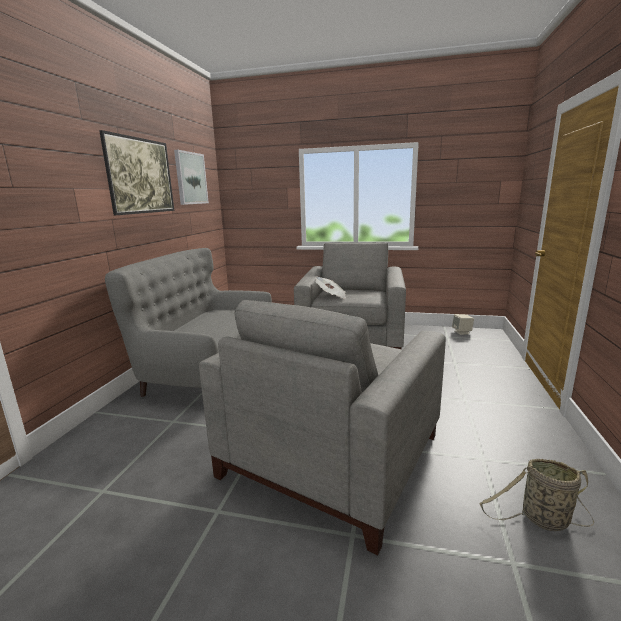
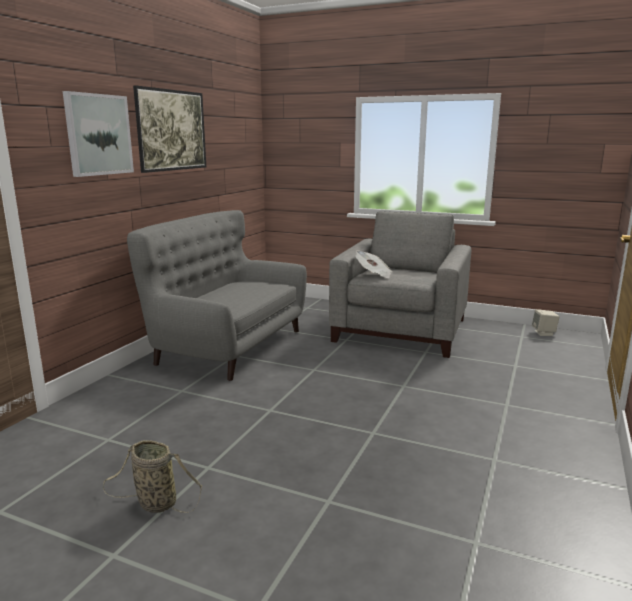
camera: 10 degrees right, 0 degrees up
(190, 178) = (228, 130): picture -> picture (98, 135)
(332, 453) = (334, 435): grey armchair -> none
(541, 520) = (526, 516): basket -> basket (154, 503)

